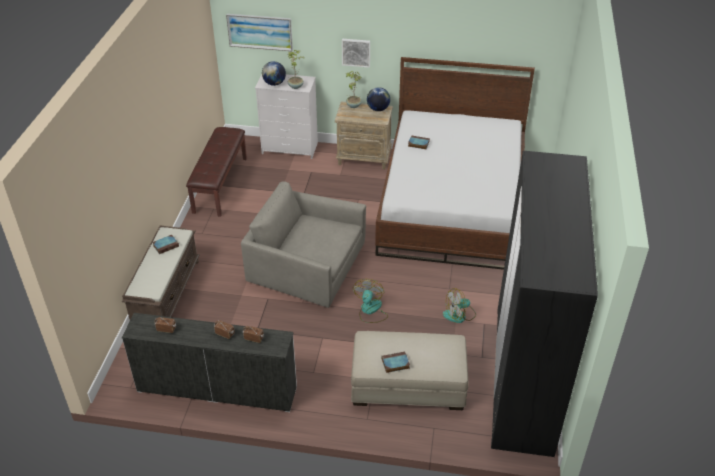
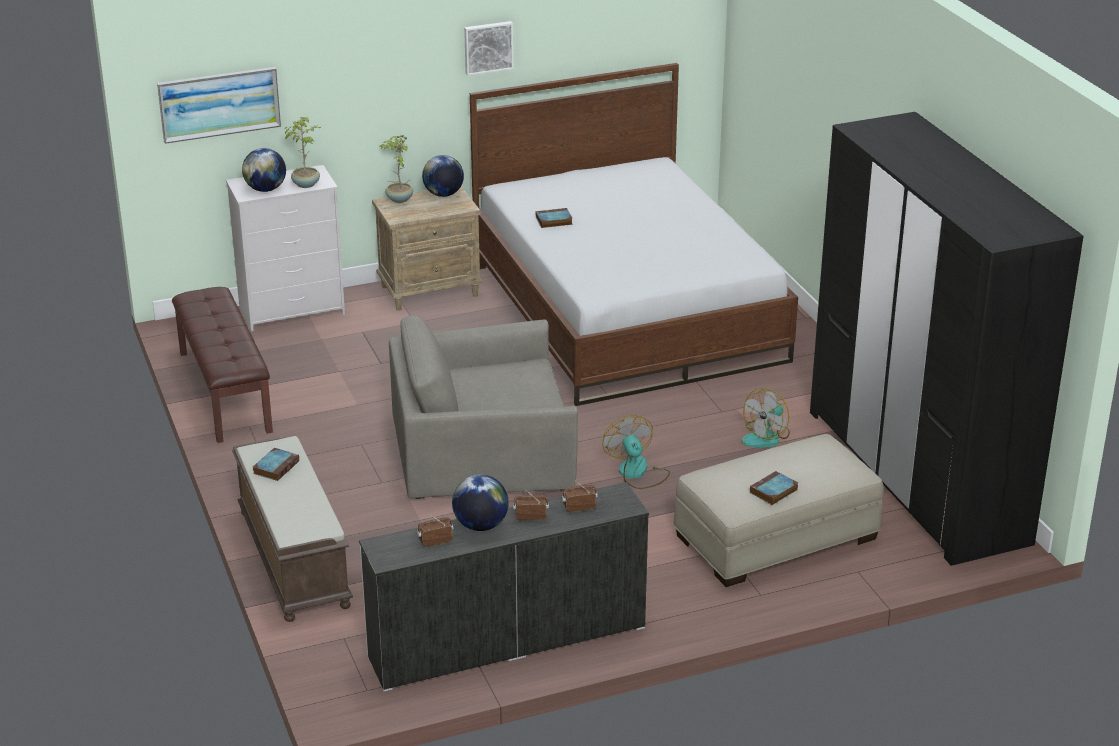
camera: 30 degrees left, 10 degrees down
(196, 328) = (480, 525): none -> globe
(356, 52) = (391, 103): picture -> picture (488, 47)

